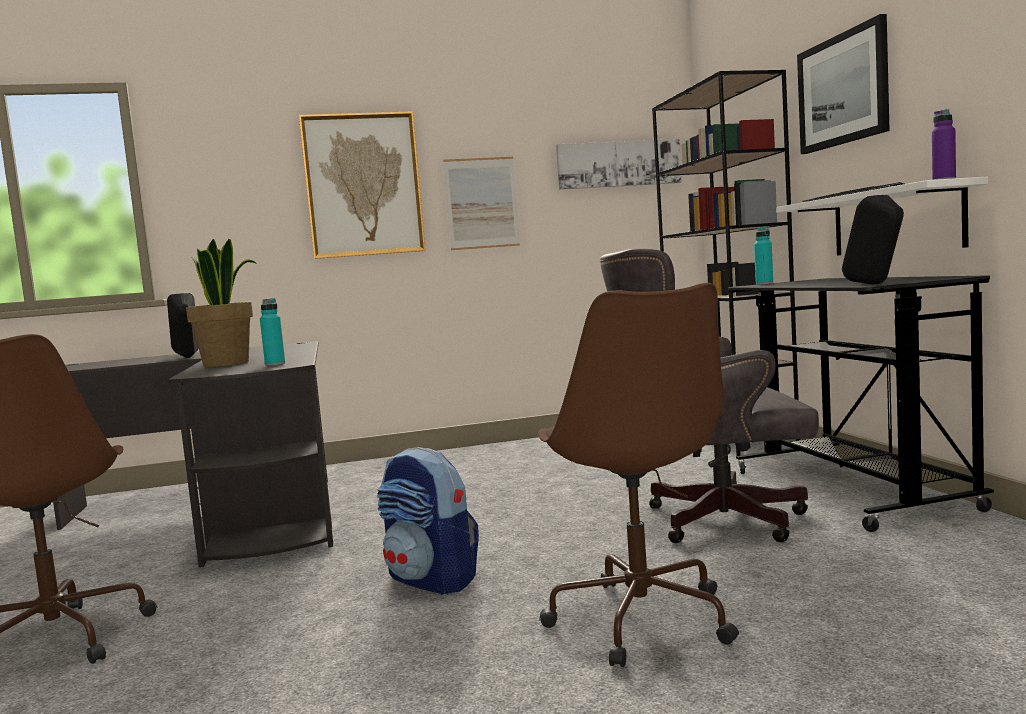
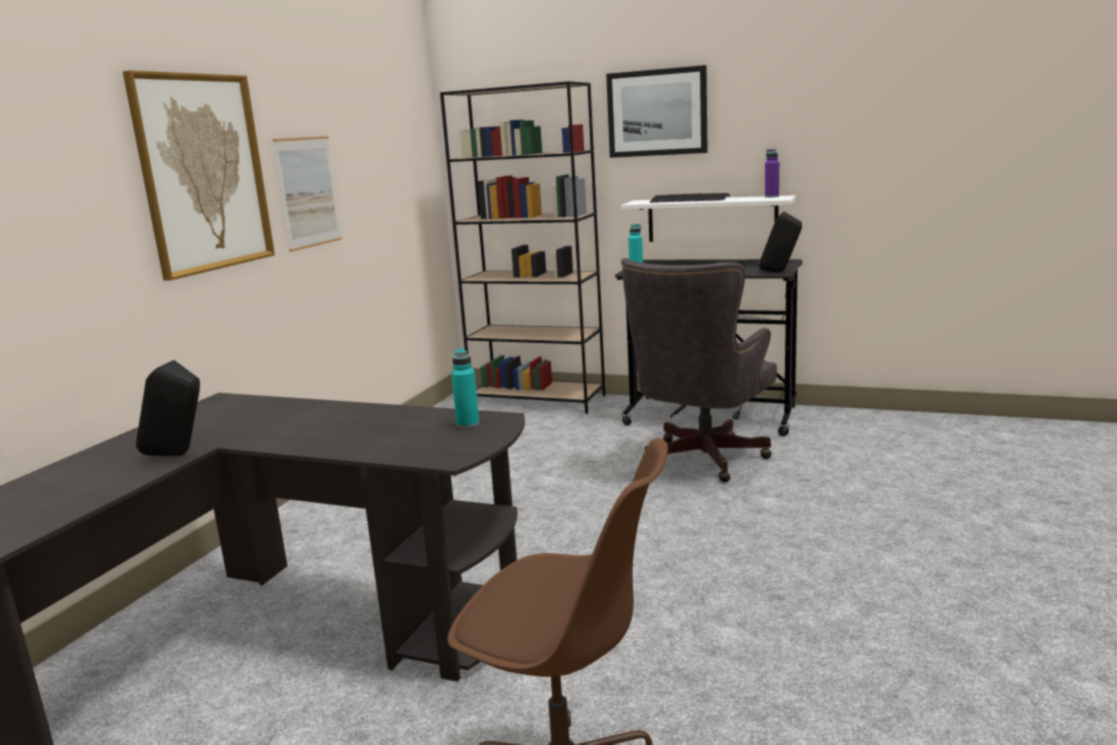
camera: 55 degrees left, 10 degrees up
(227, 363) = (369, 441): potted plant -> none
(432, 580) = (675, 573): backpack -> none
(618, 164) = (397, 145): picture -> none
(644, 622) = (838, 527): brown office chair -> none

